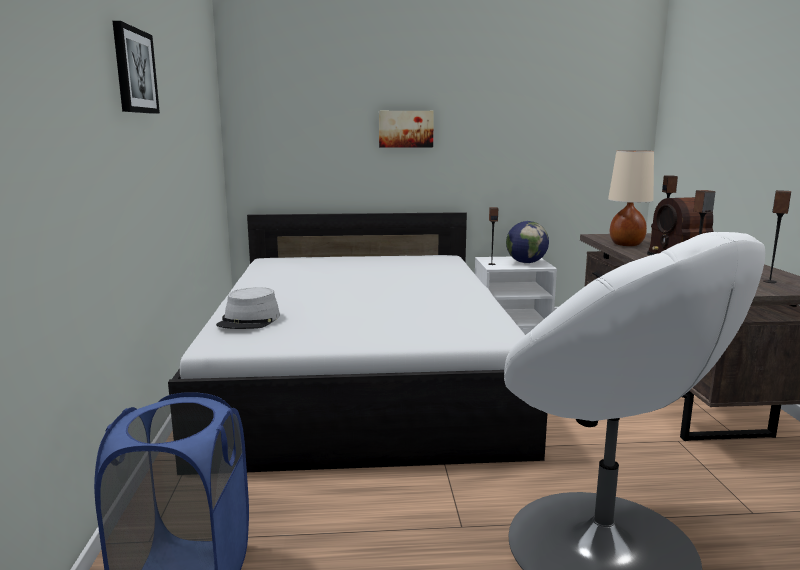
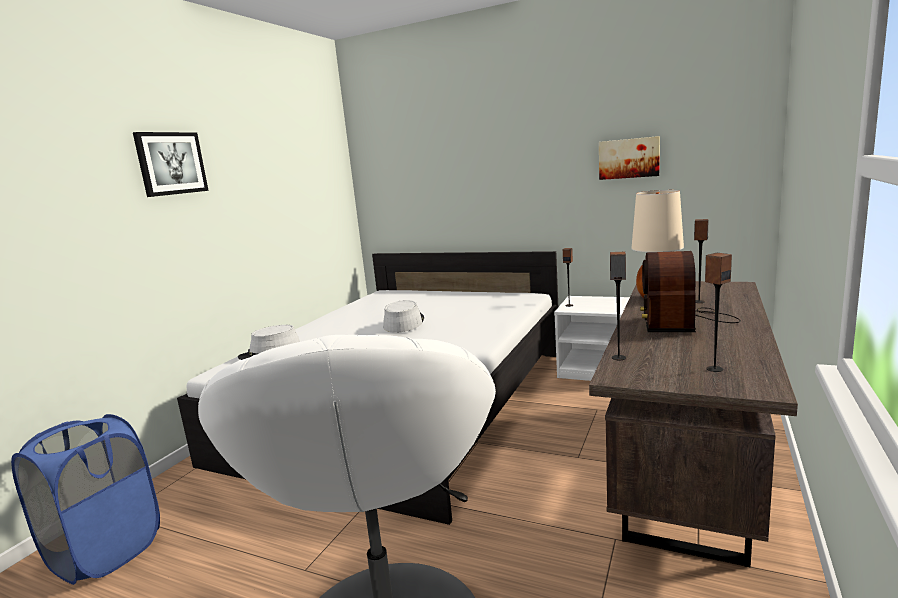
camera: 30 degrees right, 0 degrees up
(362, 284) = (404, 323): none -> grey hat
(405, 129) = (495, 172): picture -> picture (629, 158)
(526, 262) = (608, 305): globe -> none

